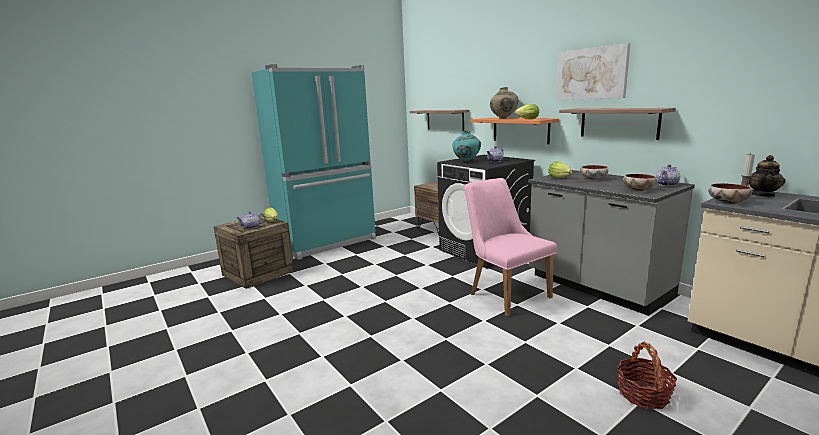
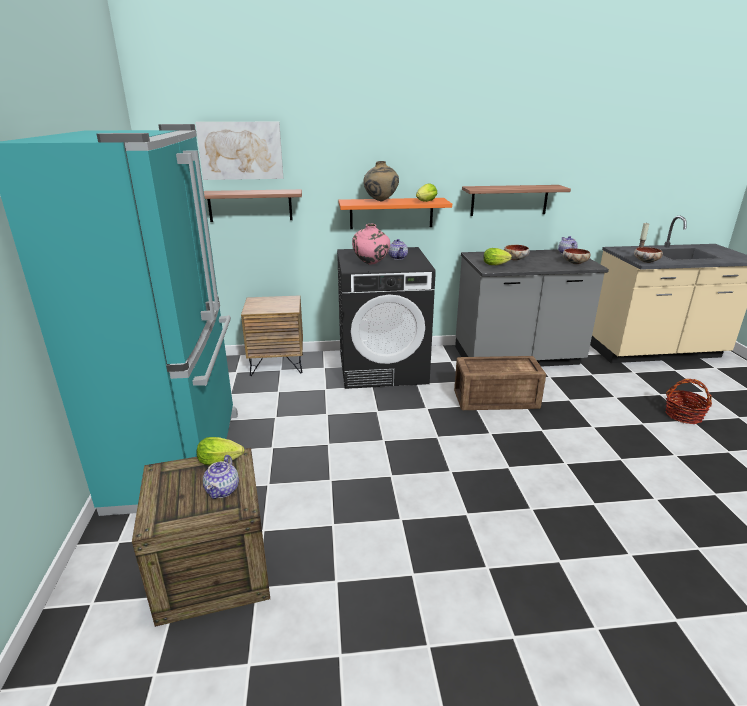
camera: 60 degrees left, 10 degrees up
(467, 161) = (371, 264): turquoise vase -> pink vase
(504, 293) = (494, 399): pink chair -> crate
(591, 73) = (482, 149): picture -> picture (241, 150)
(763, 195) = (632, 250): teapot -> none

